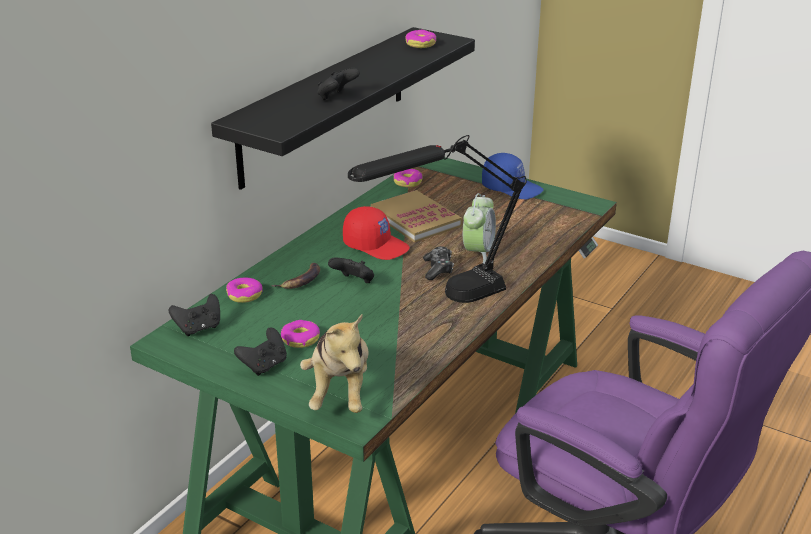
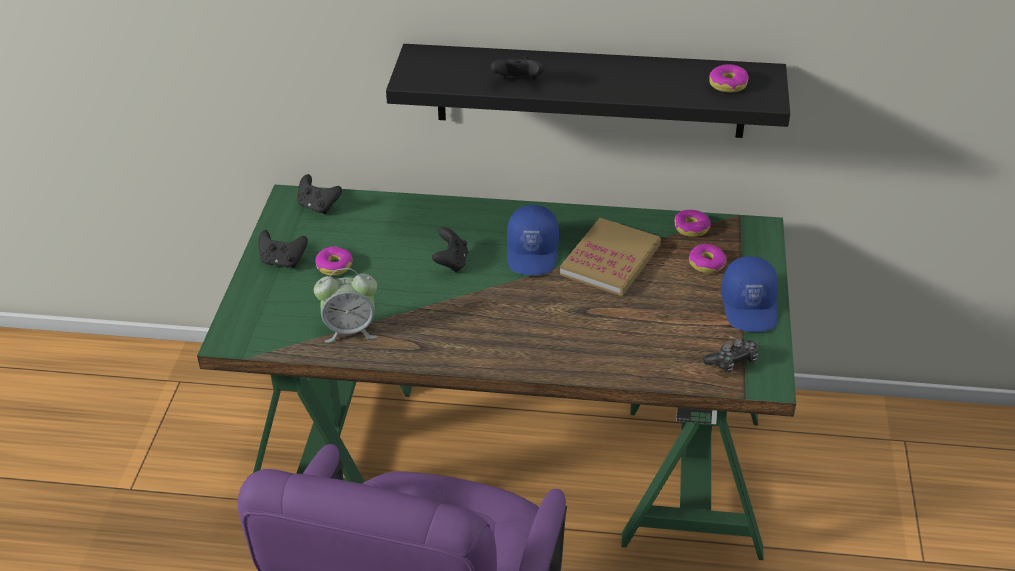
camera: 65 degrees right, 10 degrees up
(244, 295) = (386, 209): donut -> donut (707, 264)
(300, 280) = (433, 230): banana -> none
(339, 392) = (266, 316): plush toy -> none
(376, 245) = (533, 252): red cap -> blue cap
(438, 269) = (516, 308): game controller -> game controller (732, 361)
(440, 301) = (454, 328): black table lamp -> none
(478, 253) = (571, 325): alarm clock -> alarm clock (350, 330)

